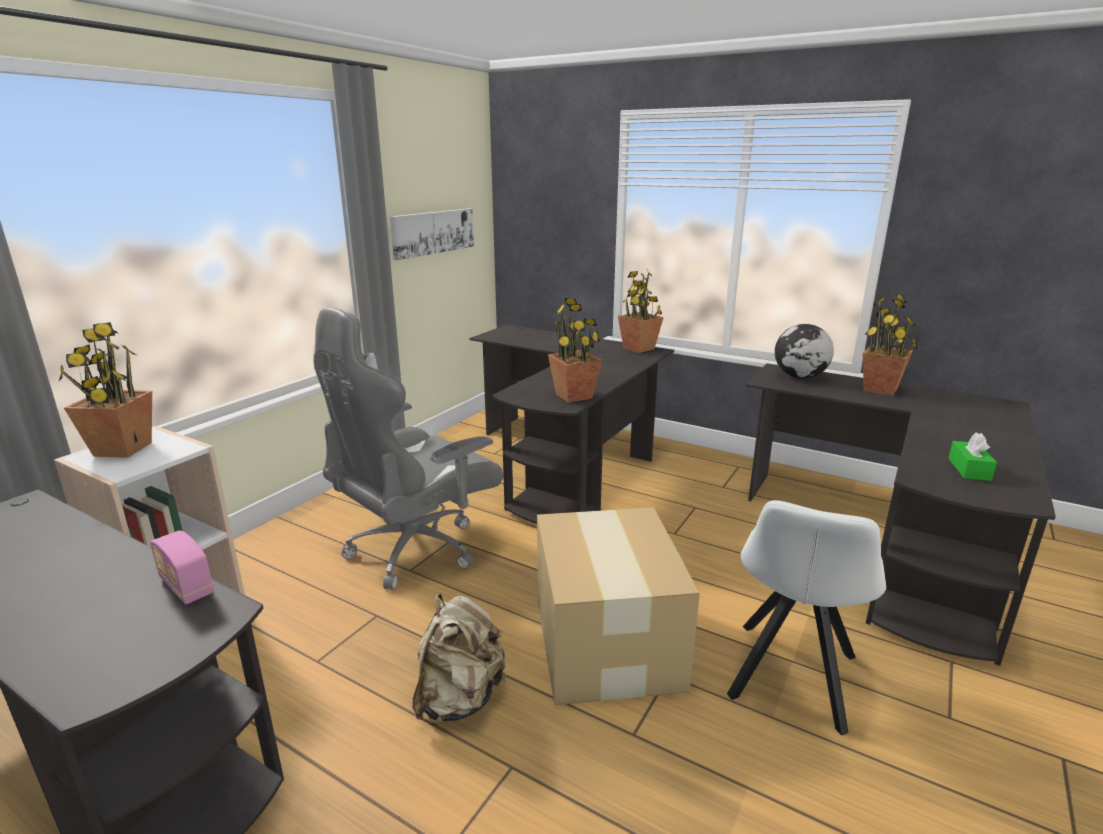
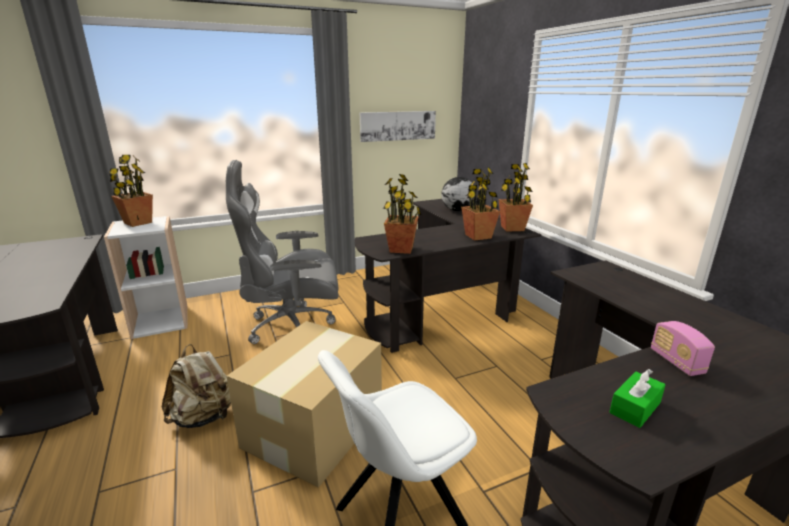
camera: 35 degrees right, 0 degrees up
(186, 586) = (56, 290): radio -> radio (676, 362)
(799, 377) = (615, 277): globe -> globe (457, 210)
(881, 389) = (685, 308): potted plant -> potted plant (478, 236)

